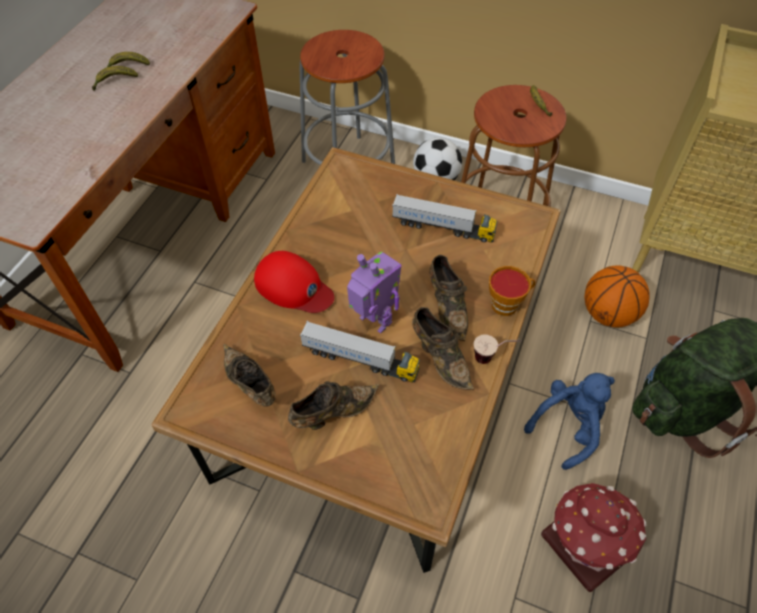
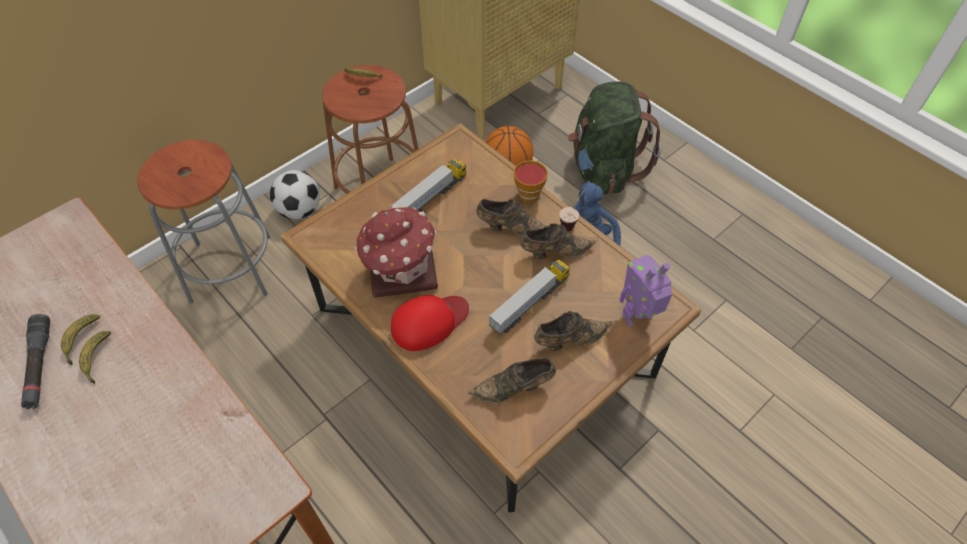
camera: 65 degrees left, 0 degrees up
(99, 59) = (39, 365): none -> black flashlight
(332, 413) = (569, 339): brown shoe -> brown shoe turned 75 degrees clockwise
(374, 321) = (497, 279): toy robot -> toy robot (637, 317)
(585, 542) = (672, 272): toy house -> toy house (400, 271)

